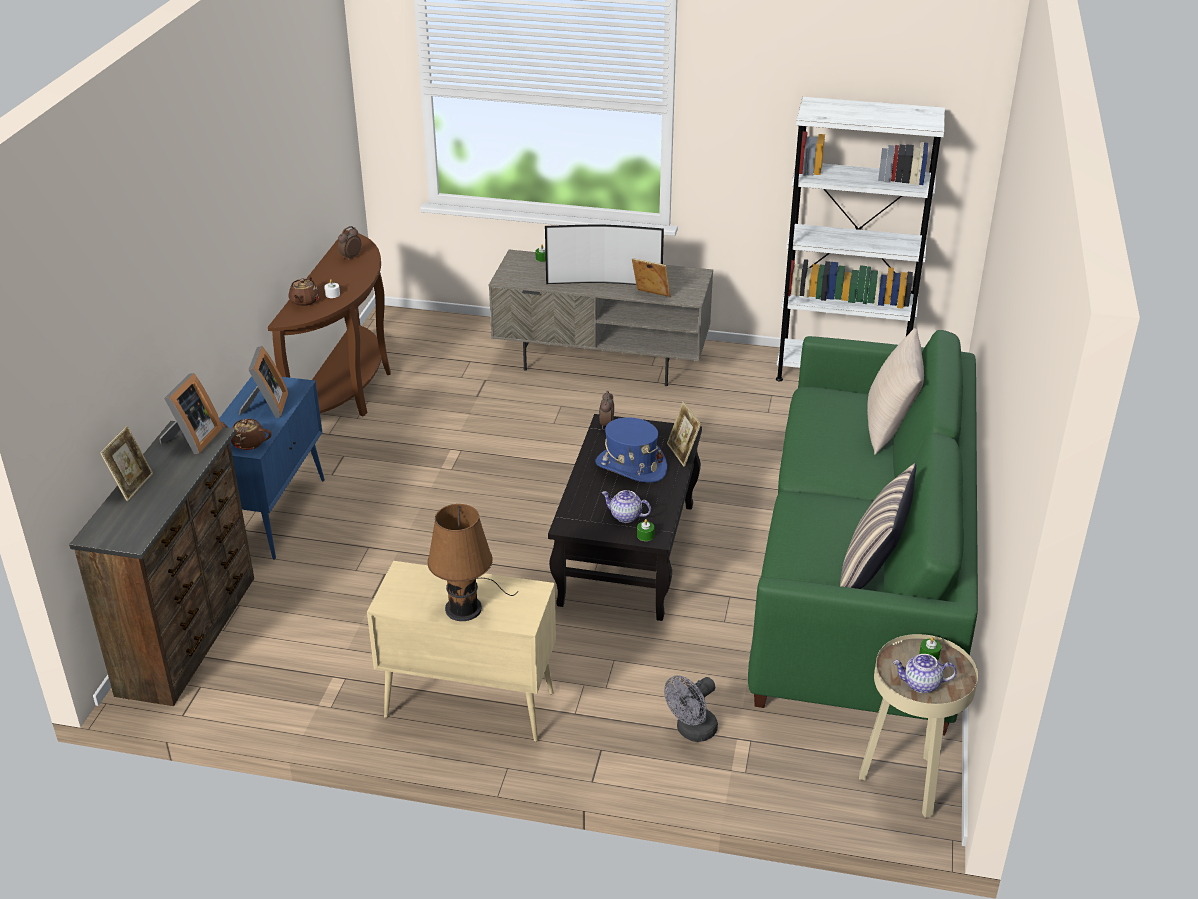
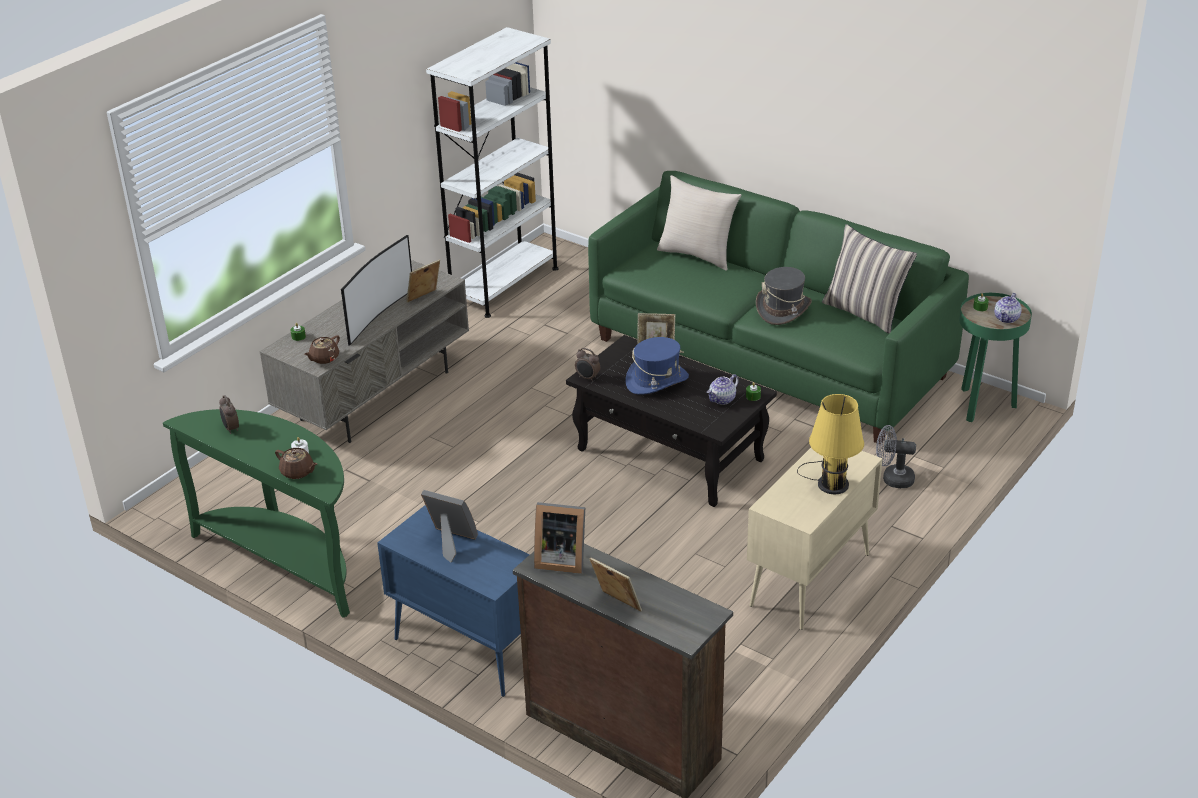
camera: 65 degrees left, 0 degrees up
(192, 440) = (560, 559): picture frame -> picture frame turned 150 degrees clockwise
(247, 443) = (508, 563): brown teapot -> brown teapot (324, 358)
(348, 391) = (286, 560): brown console table -> green console table
(466, 606) = (830, 483): brown table lamp -> yellow table lamp
(692, 731) = (892, 479): grey fan -> grey fan turned 120 degrees clockwise
(824, 511) = (783, 309): none -> grey hat
(906, 784) = (983, 406): beige side table -> green side table

